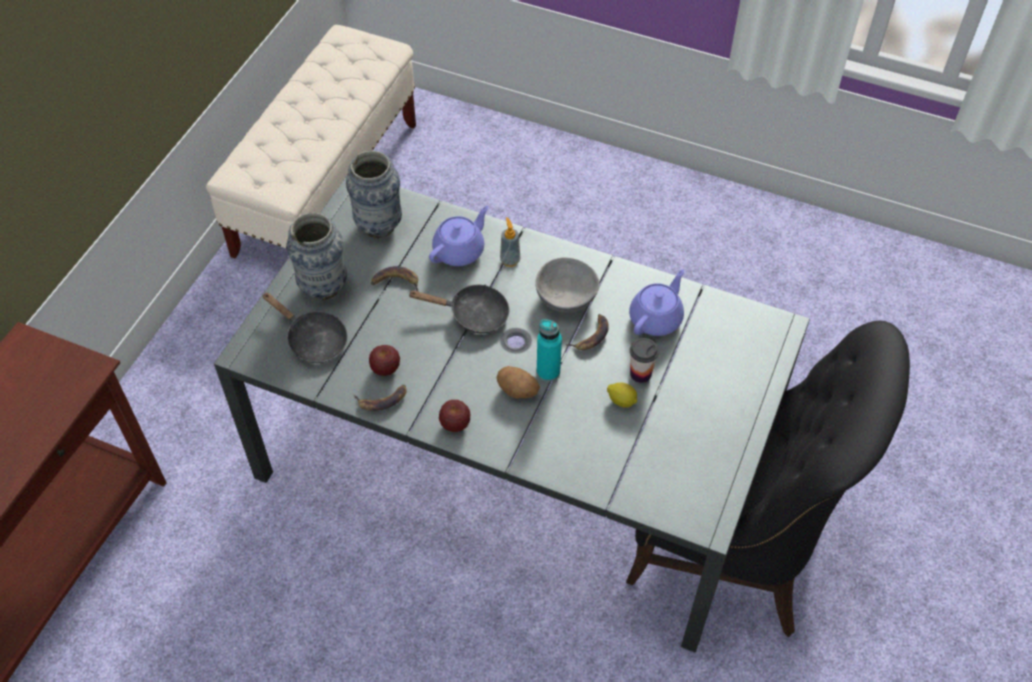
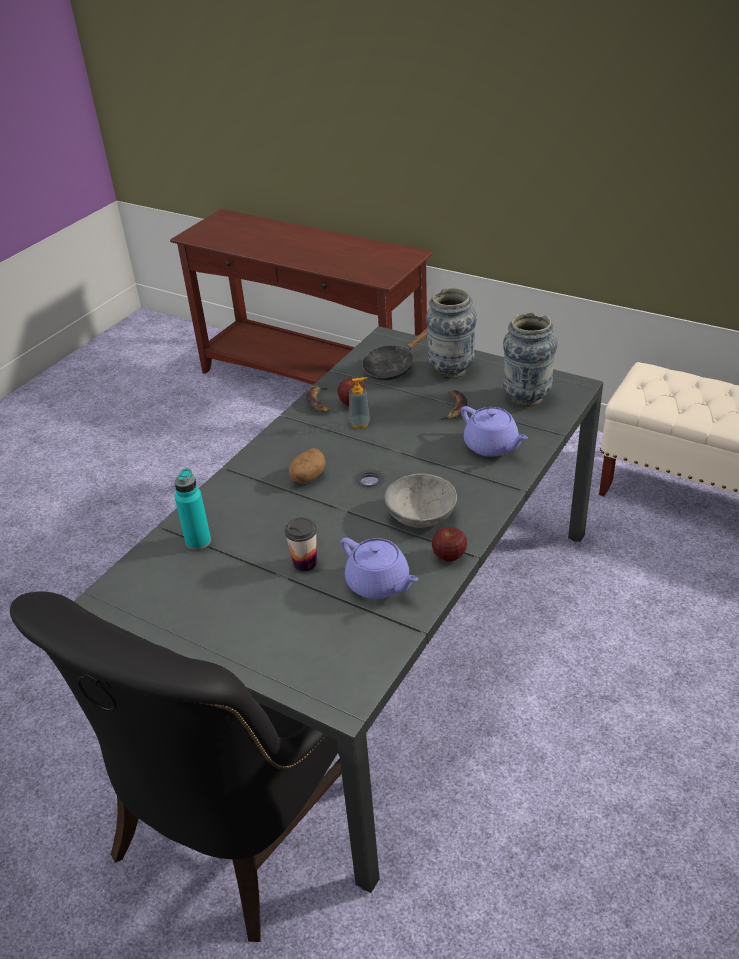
camera: 100 degrees right, 15 degrees down
(455, 424) = (281, 439): apple -> apple (449, 556)
(472, 314) = (405, 452): black frying pan -> none
(510, 260) = (476, 478): soap dispenser -> soap dispenser (360, 423)
(548, 372) = (325, 497): turquoise bottle -> turquoise bottle (198, 541)
(591, 336) = (364, 530): banana -> none
(622, 401) = (274, 546): lemon -> none

